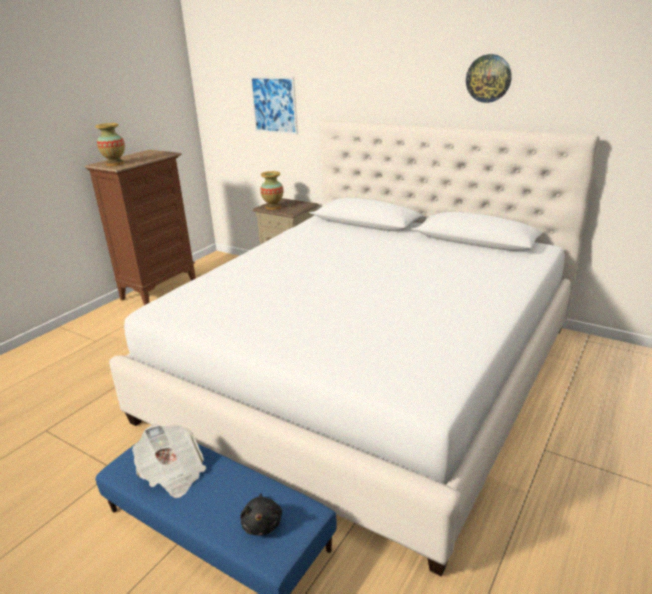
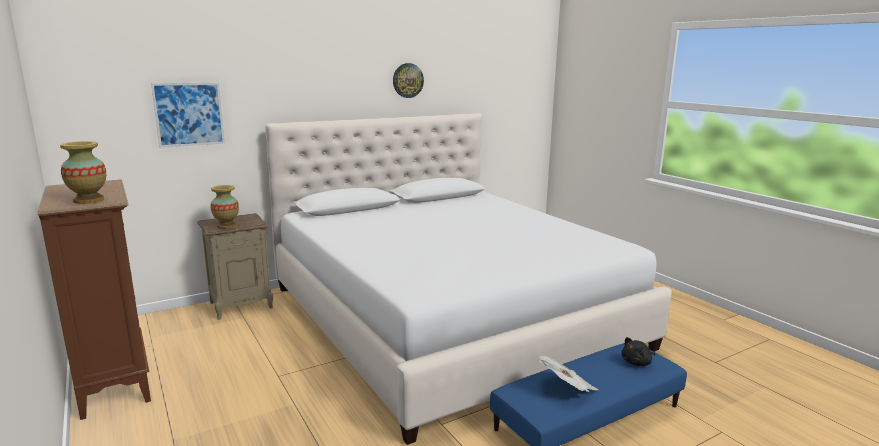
camera: 65 degrees left, 10 degrees down
(262, 523) = (637, 362): black plush toy -> black plush toy turned 135 degrees clockwise

